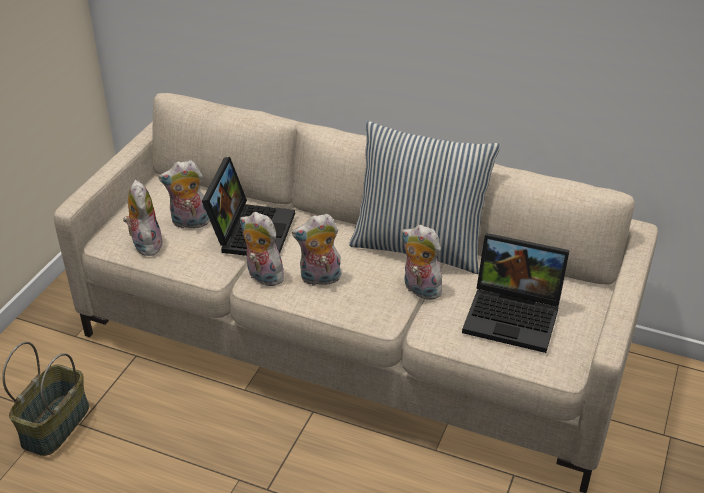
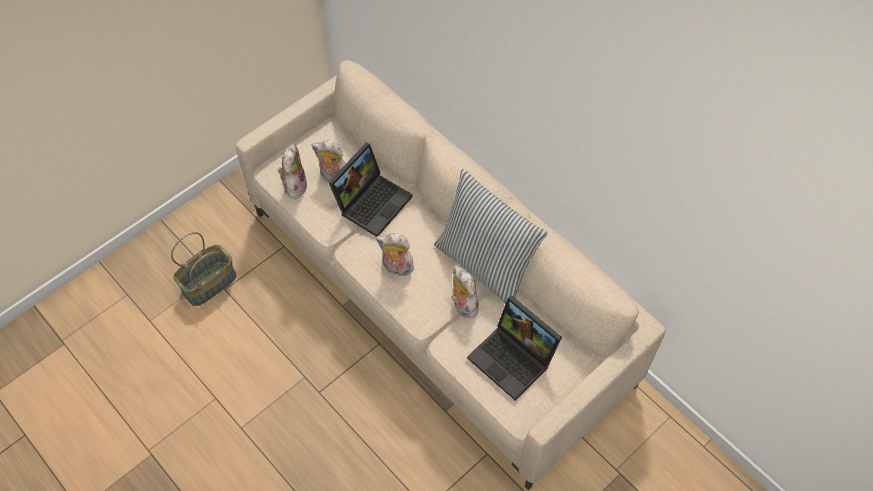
camera: 25 degrees right, 20 degrees up
(262, 276) = (359, 248): plush toy -> none

